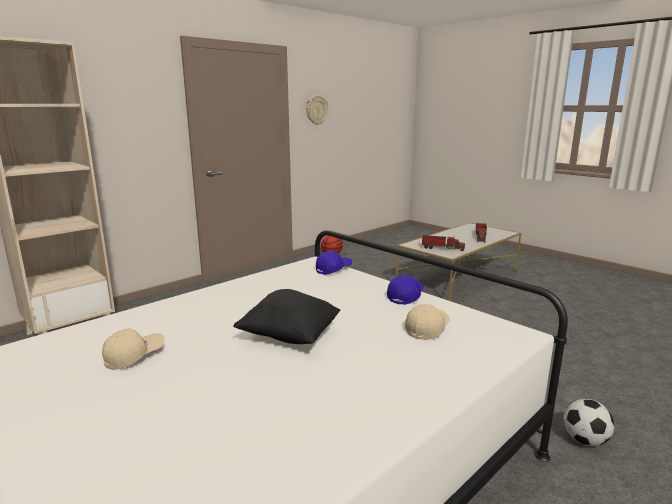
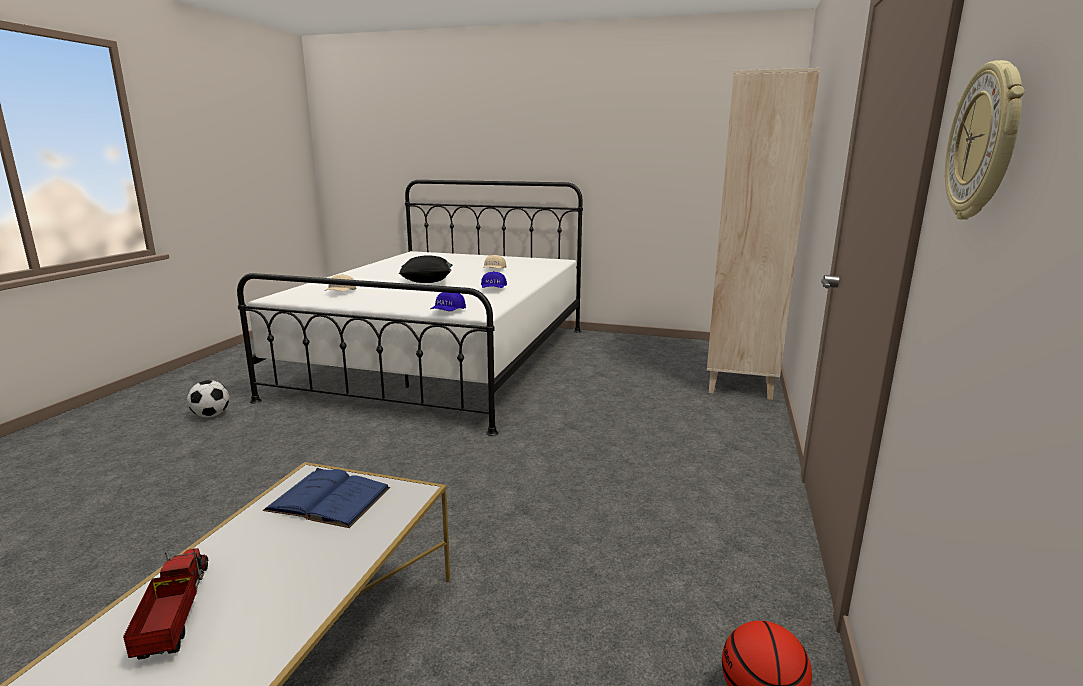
camera: 150 degrees right, 0 degrees up
(405, 296) = (362, 304): blue cap -> blue cap (493, 290)
(441, 248) = (328, 499): toy truck -> blue book

